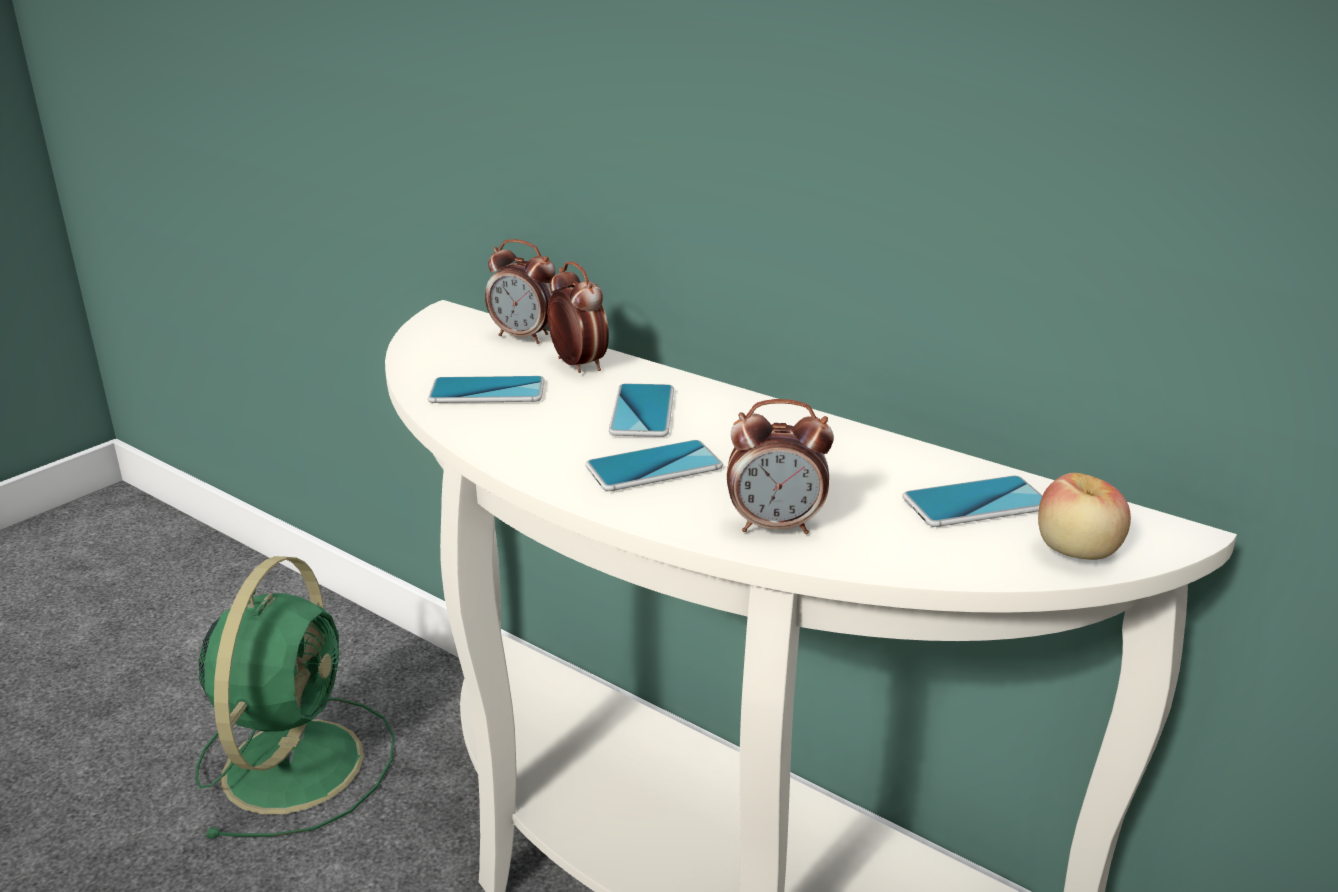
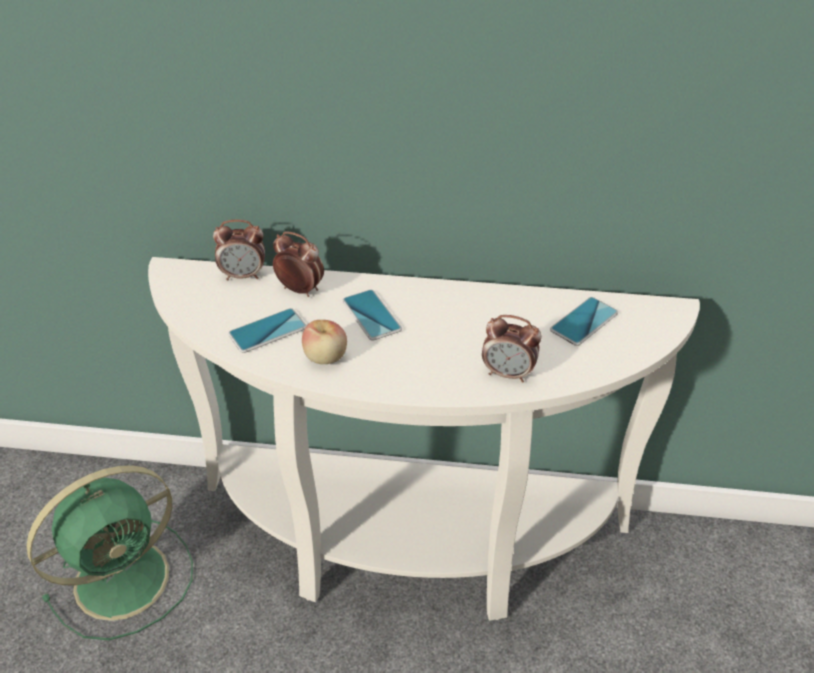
camera: 30 degrees left, 15 degrees up
(296, 761) = (126, 577): green fan -> green fan turned 75 degrees clockwise
(654, 467) = (415, 356): phone -> none
(776, 526) = (508, 374): alarm clock -> alarm clock turned 45 degrees clockwise
(1077, 552) = (646, 337): apple -> apple (325, 357)

